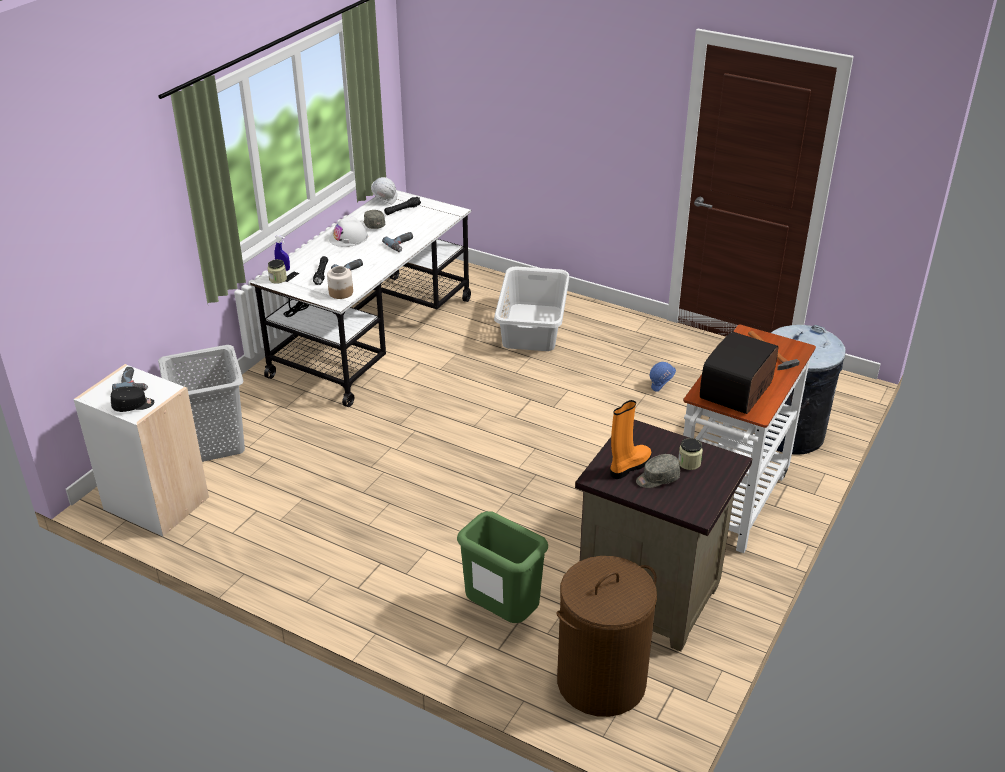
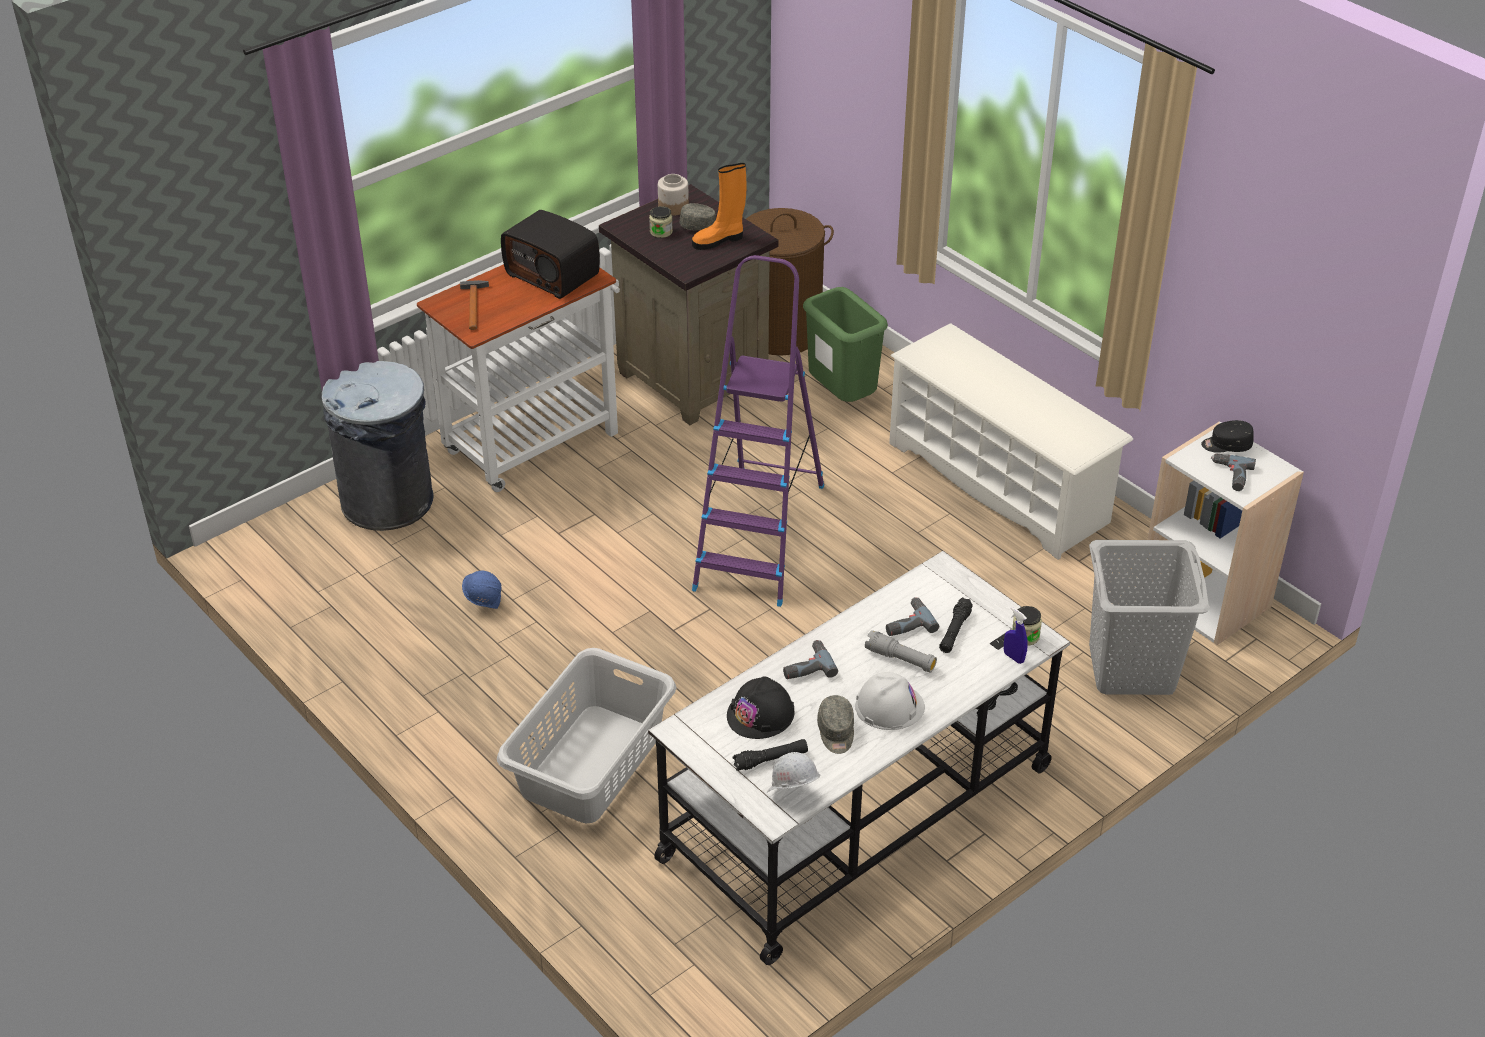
camera: 160 degrees left, 5 degrees up
(332, 562) = (999, 483): none -> white shoe rack
(340, 293) = (934, 585): jar -> jar (673, 207)
(349, 257) = (900, 659): none -> grey flashlight
(416, 223) = (761, 714): none -> black hard hat
(507, 471) = (760, 537): none -> purple step ladder
(737, 391) = (554, 274): radio -> radio turned 75 degrees clockwise

